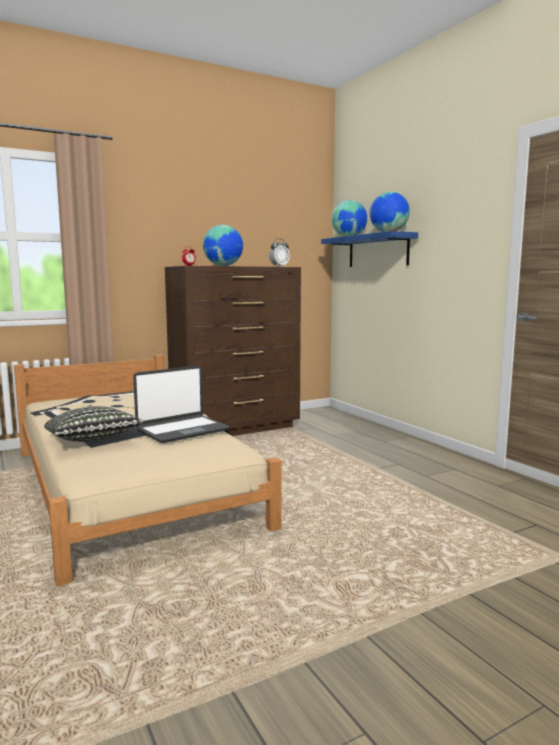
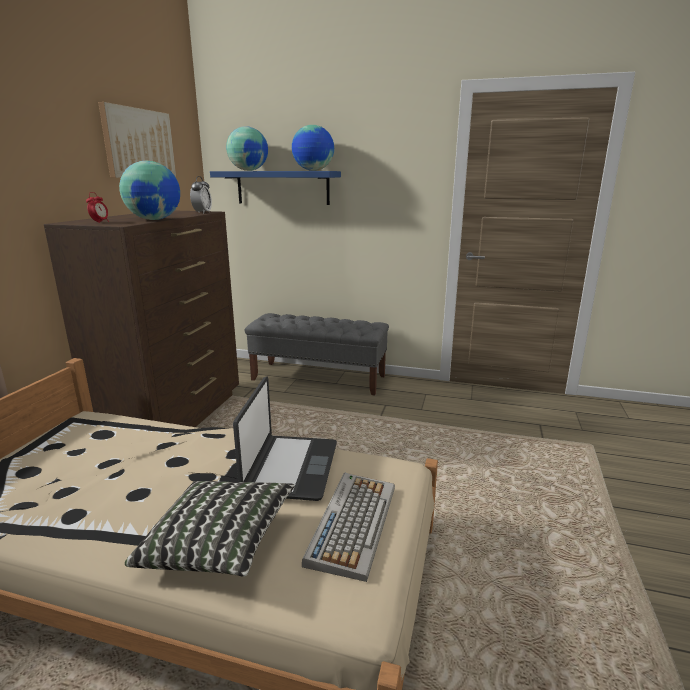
camera: 45 degrees left, 10 degrees up
(158, 456) = (352, 522): none -> keyboard
(261, 218) = (139, 143): none -> picture
(377, 434) = (319, 378): none -> grey bench

